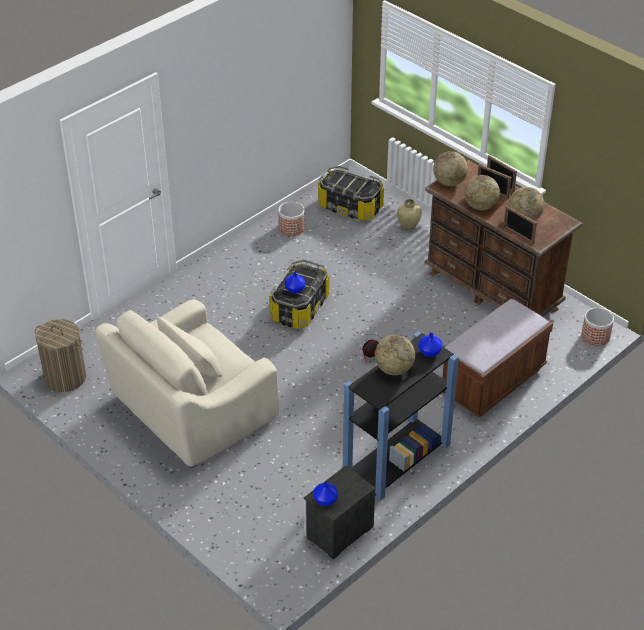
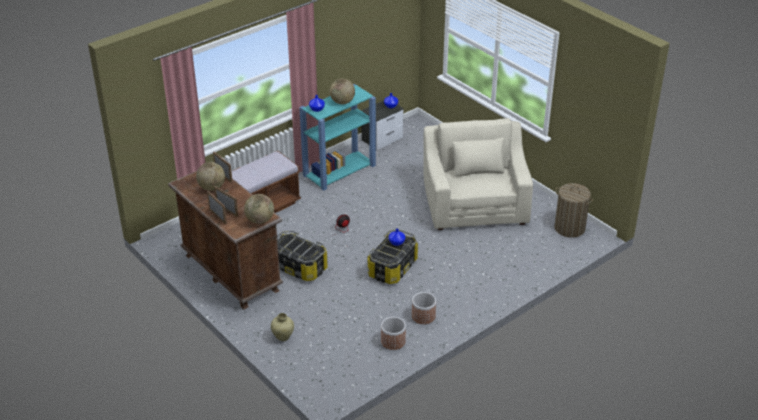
camera: 175 degrees left, 5 degrees down
(191, 410) = (474, 203): beige armchair -> beige armchair turned 60 degrees counterclockwise
(350, 206) = (333, 361): storage box -> storage box (299, 267)
(395, 458) = (340, 170): black bookcase -> turquoise bookcase
(480, 206) = (242, 199): globe -> none
(595, 336) = (168, 234): planter -> planter (423, 316)

